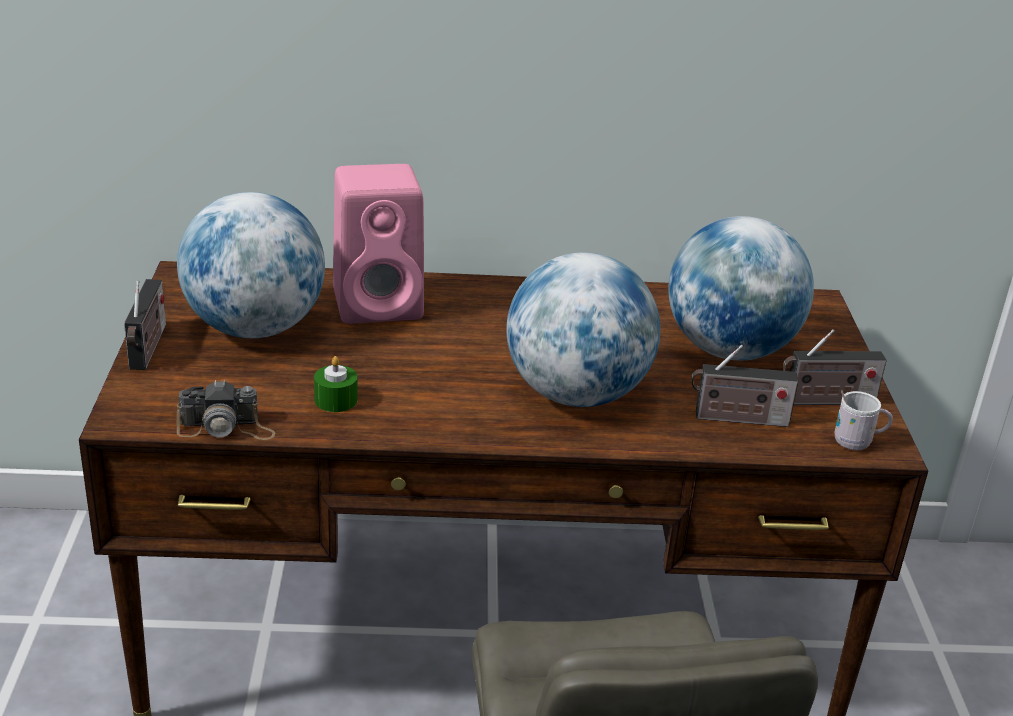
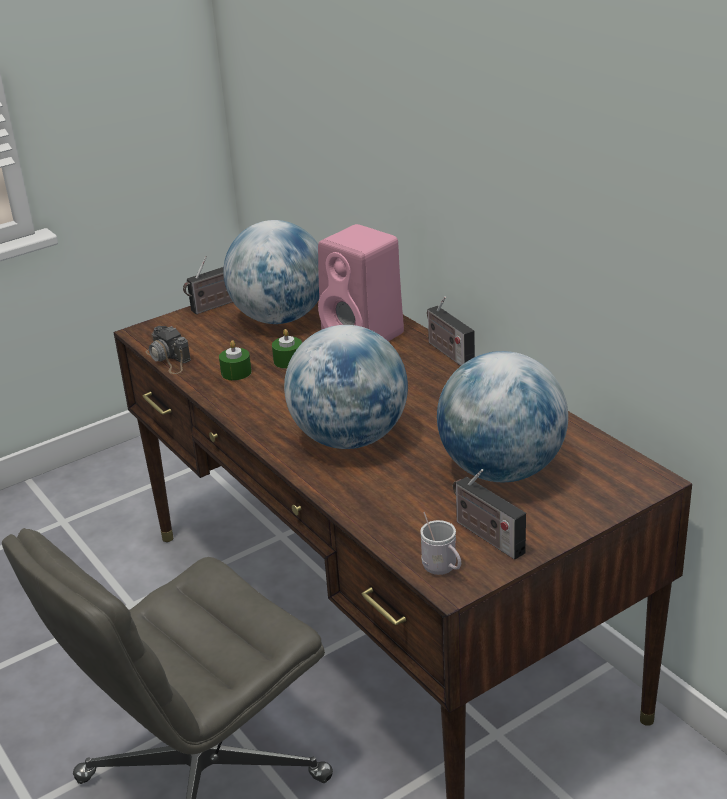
camera: 60 degrees right, 0 degrees up
(362, 362) = (288, 361): none -> green candle
(737, 419) = (404, 507): radio -> radio (448, 353)

